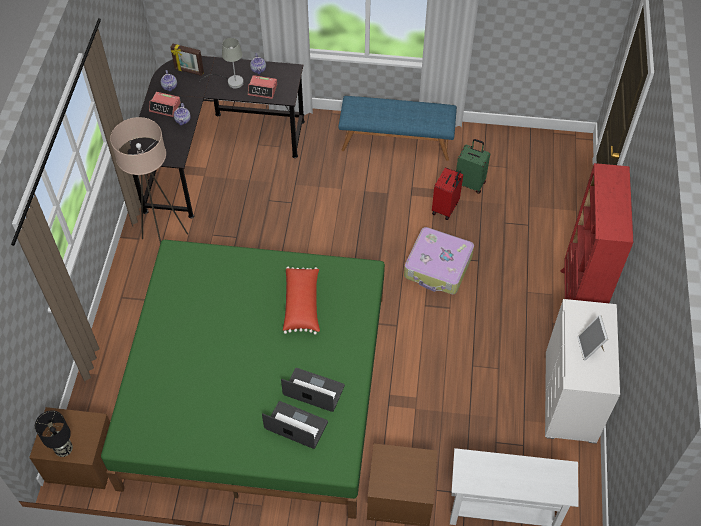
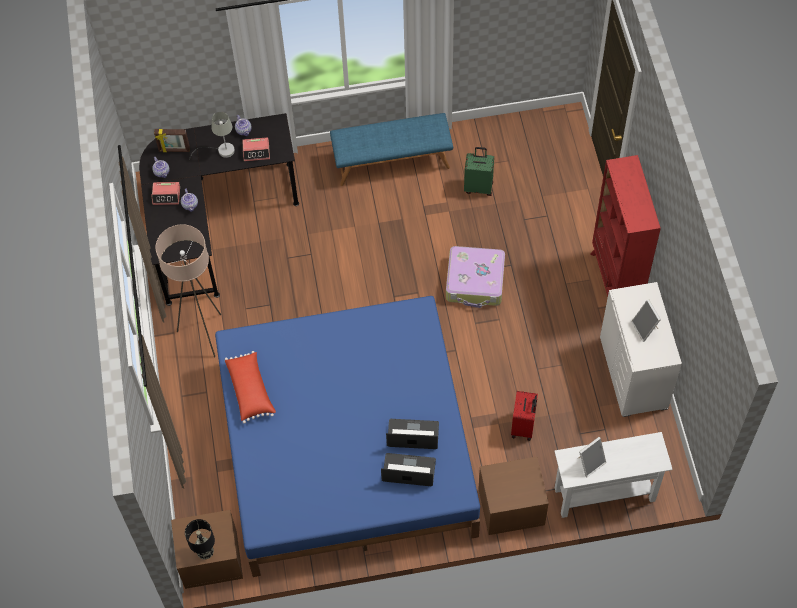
camera: 15 degrees left, 5 degrees up
(256, 388) = (346, 446): green bed -> blue bed
(302, 305) = (373, 358): red pillow -> red pillow (250, 390)
(446, 208) = (463, 220): red suitcase -> red suitcase (523, 426)
(488, 473) = (590, 463): none -> picture frame

